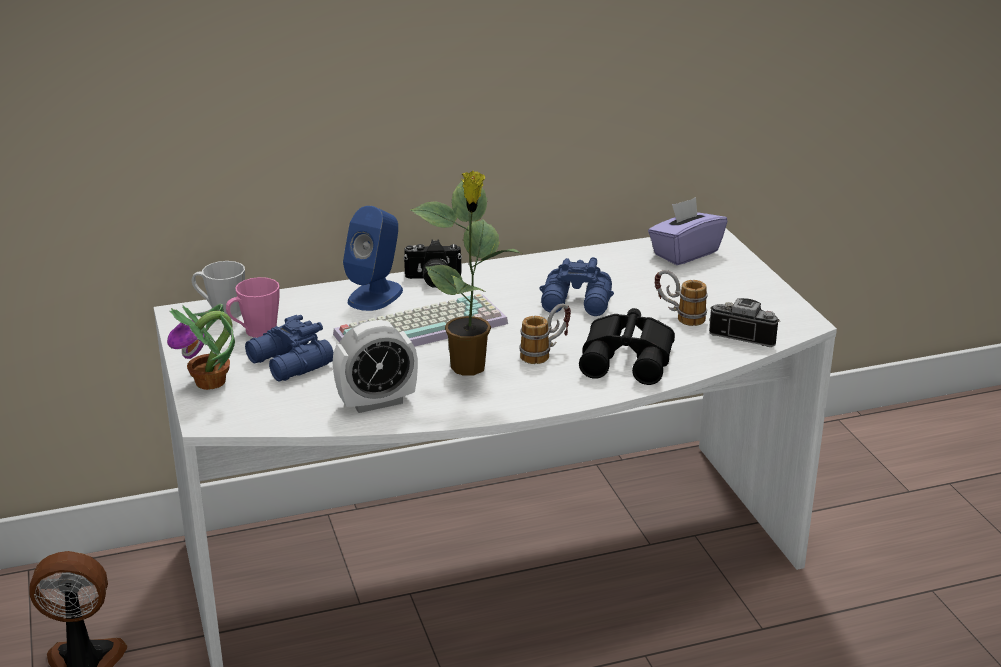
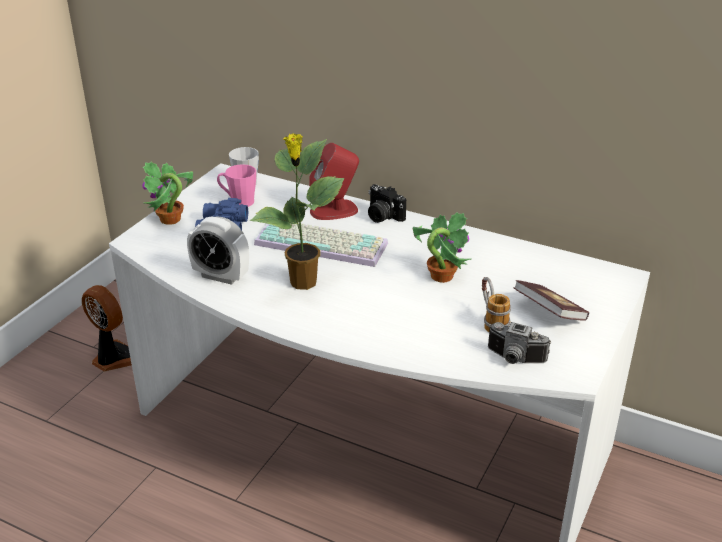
camera: 45 degrees right, 5 degrees up
(375, 295) = (334, 210): blue speaker -> red speaker
(545, 353) = (361, 298): mug -> none
(577, 303) = (441, 276): blue binoculars -> potted plant
(629, 358) = (405, 331): black binoculars -> none
(685, 253) = (581, 277): purple tissue box -> none
(709, 289) = (549, 313): none -> book
(745, 334) = (514, 359): camera -> camera turned 135 degrees clockwise

